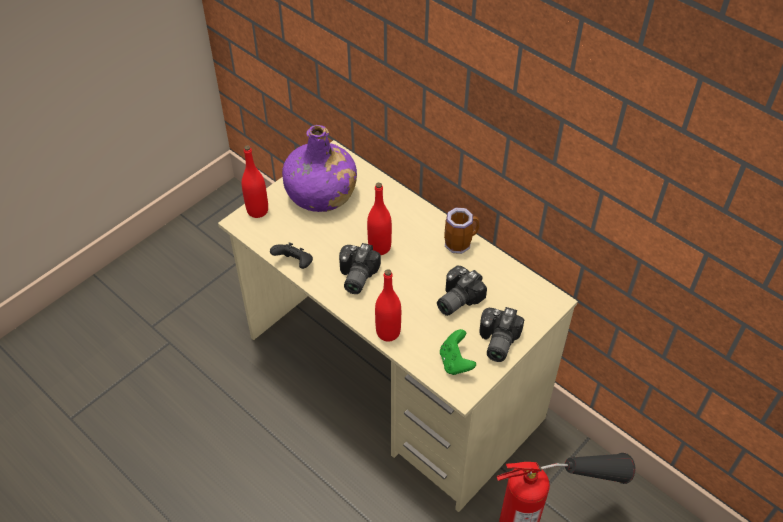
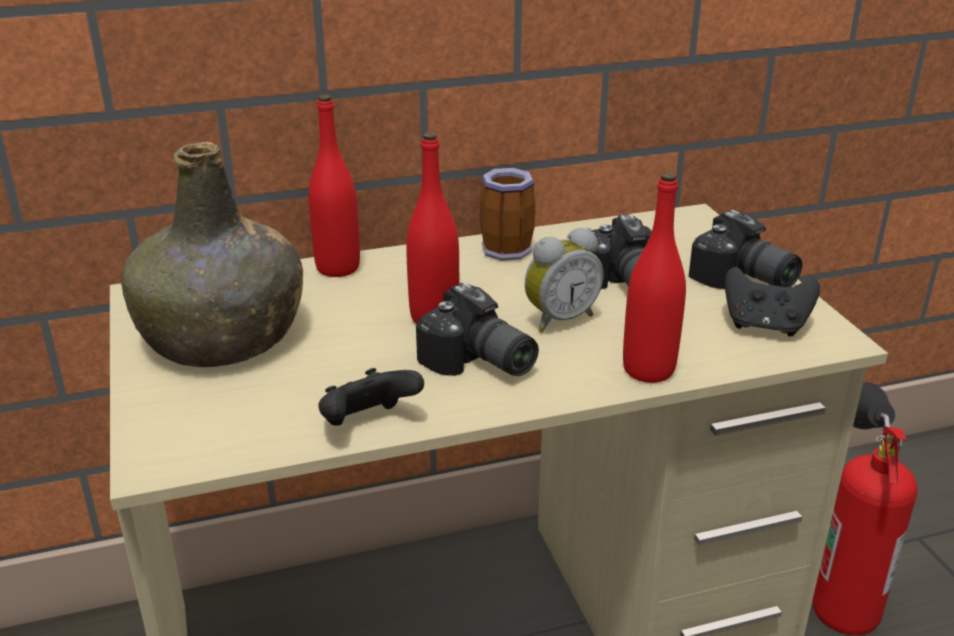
camera: 60 degrees left, 20 degrees down
(257, 210) = (157, 426): red bottle -> red bottle (338, 268)
(321, 194) = (223, 337): purple bottle -> green bottle
(408, 288) = (559, 319): none -> alarm clock
(455, 362) = (765, 326): green game controller -> black game controller

